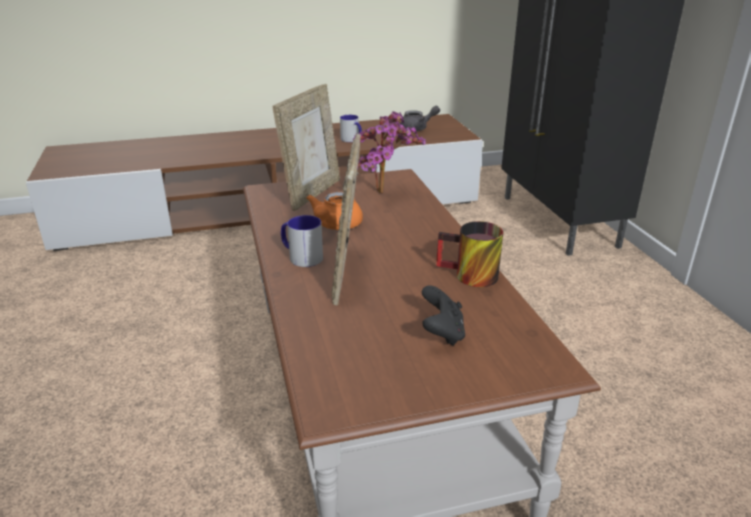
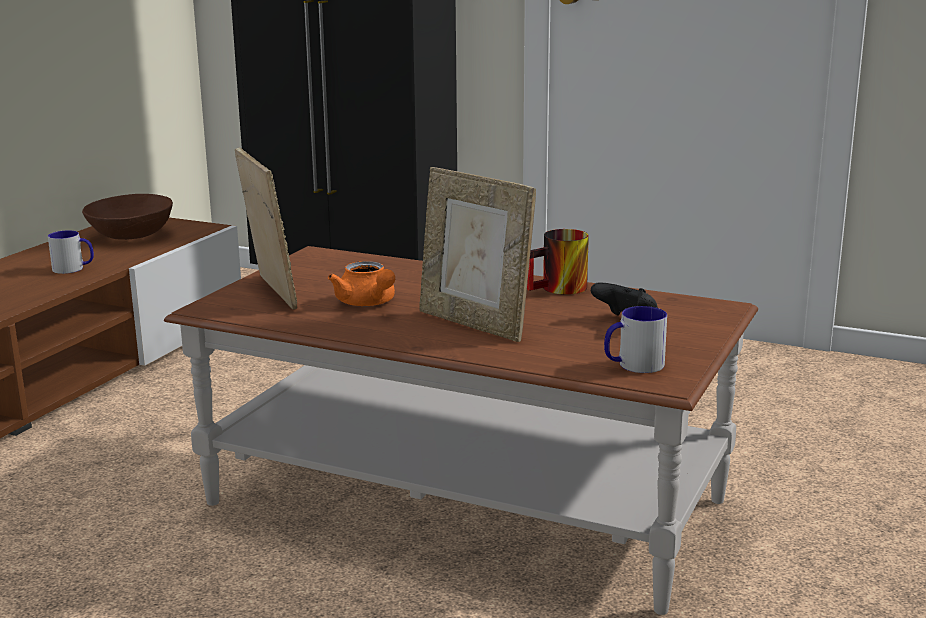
camera: 50 degrees left, 10 degrees down
(301, 257) = (403, 331): mug -> mug (633, 365)
(385, 194) = (344, 269): potted plant -> none
(417, 128) = (130, 235): grey teapot -> brown bowl

